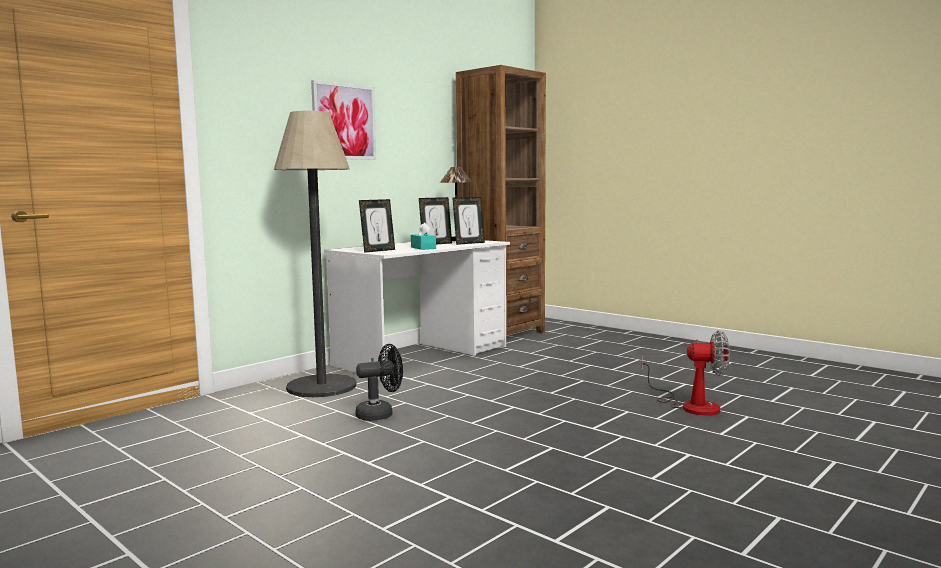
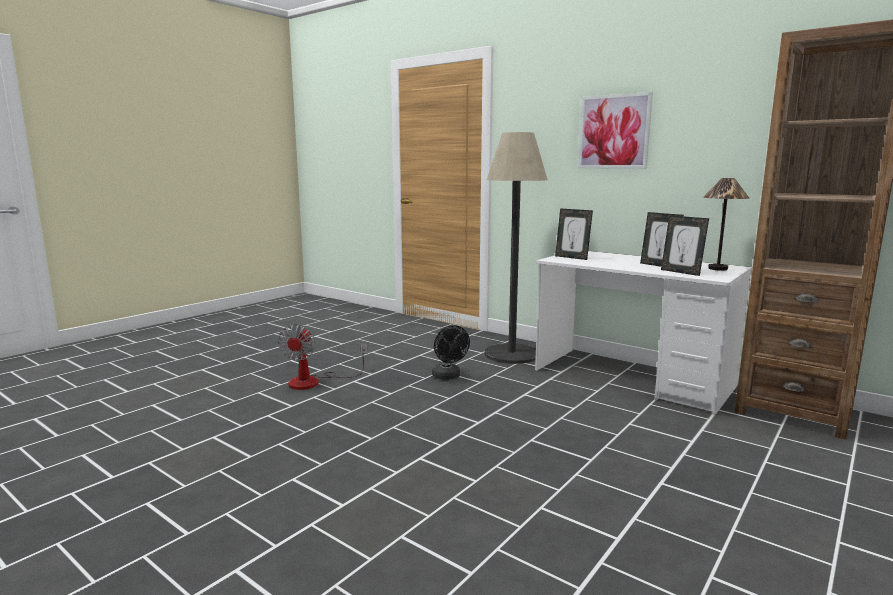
camera: 85 degrees right, 5 degrees up
(423, 248) = (609, 264): turquoise tissue box -> none
(690, 405) = (509, 528): fan -> fan (314, 381)

